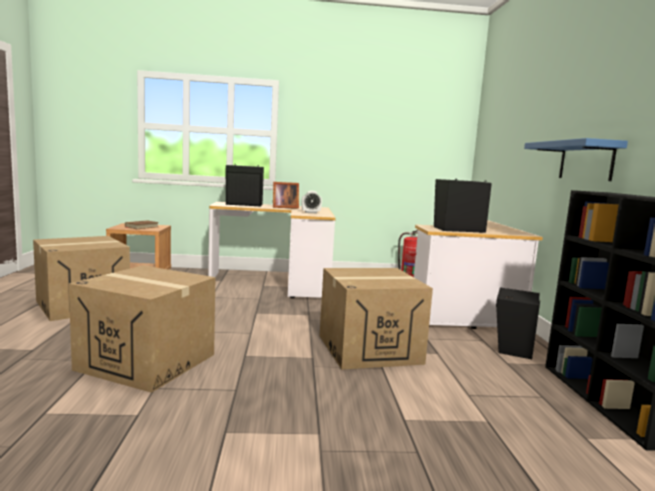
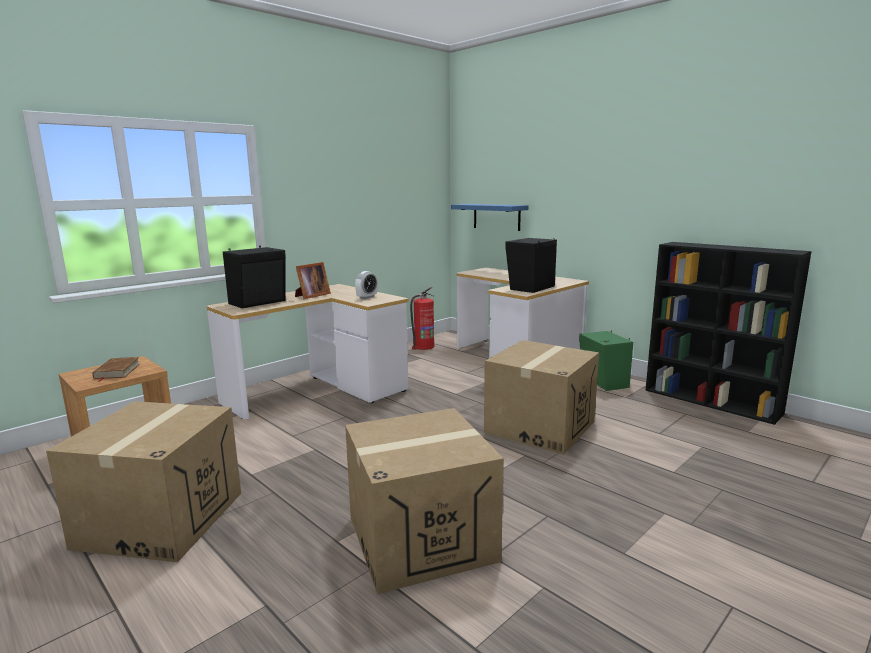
camera: 40 degrees left, 5 degrees up
(512, 347) = (603, 382): black speaker -> green speaker
(586, 161) = (637, 215): blue shelf -> blue shelf (496, 216)

